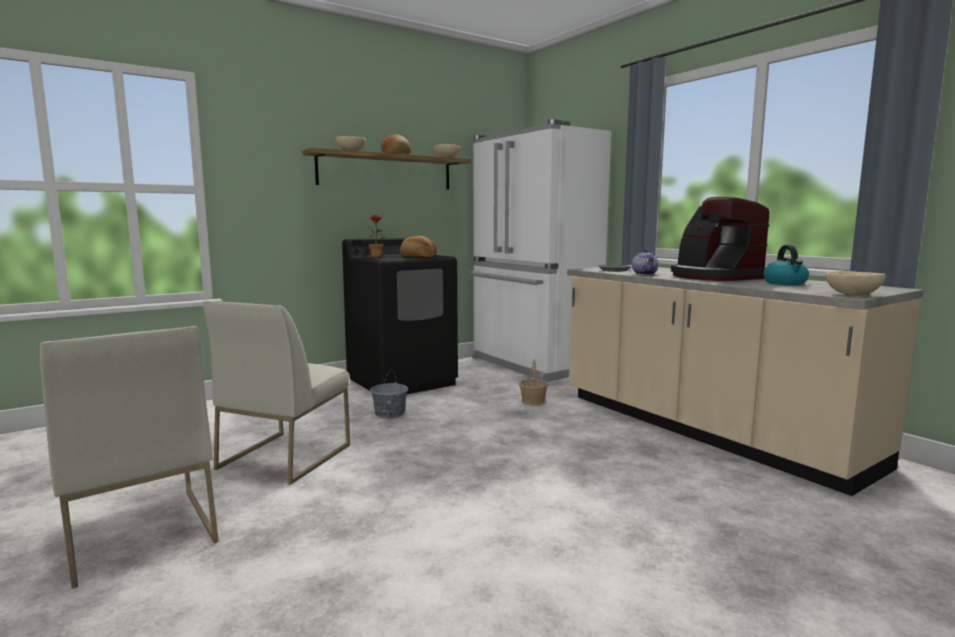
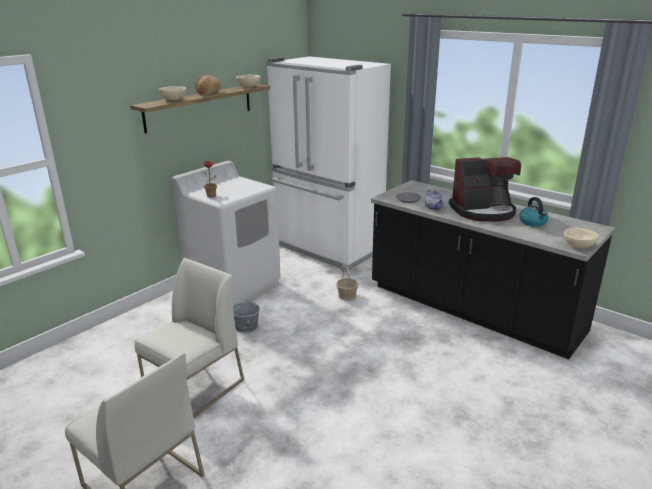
camera: 15 degrees left, 15 degrees up
(285, 456) = (195, 387): white chair -> white chair turned 150 degrees counterclockwise
(402, 381) = (234, 285): black washing machine -> white washing machine
(418, 256) = (244, 190): bread -> none
(704, 429) = (472, 309): beige counter -> black counter
(714, 277) = (483, 211): coffee machine -> coffee machine turned 60 degrees counterclockwise

